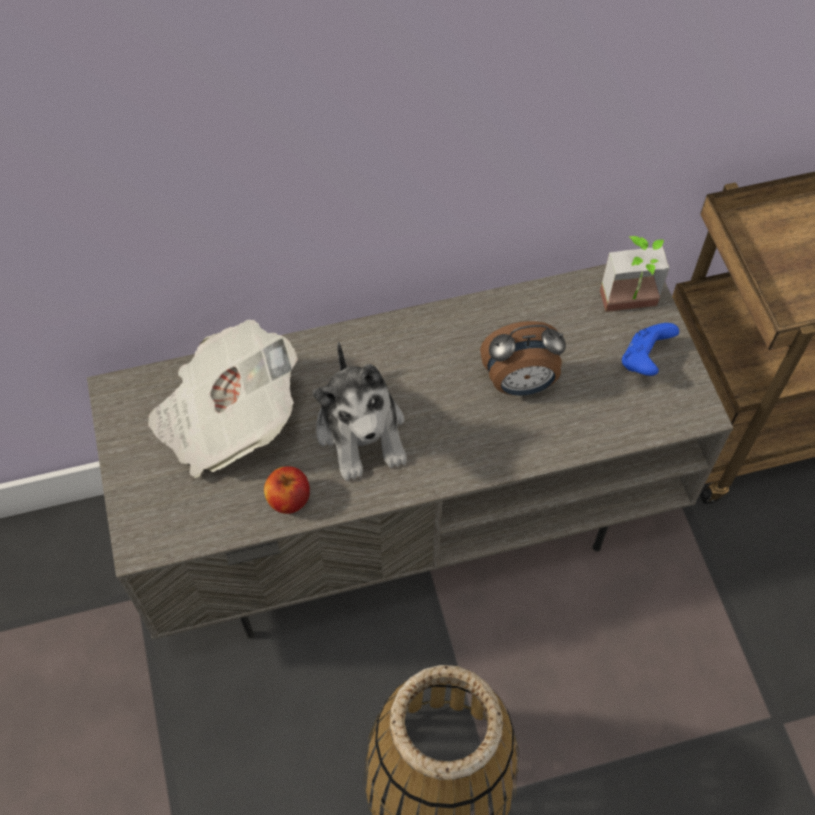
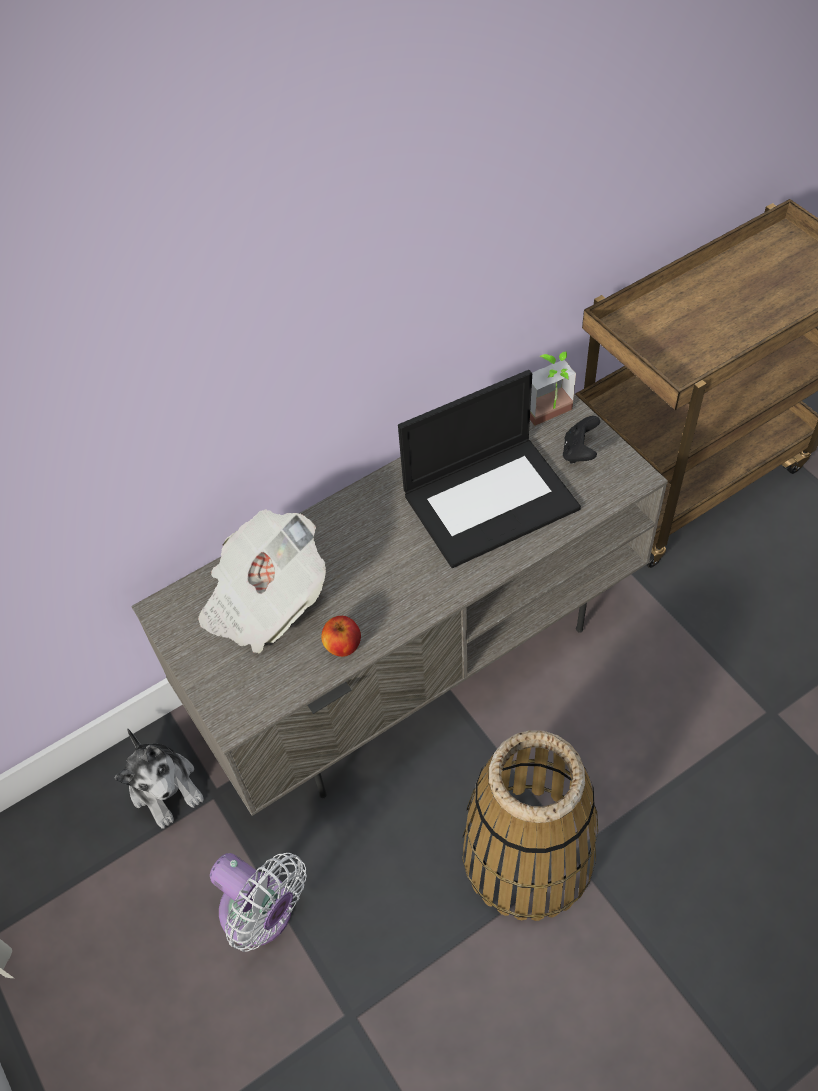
camera: 15 degrees left, 5 degrees down
(139, 741) = (262, 915): none -> white fan
(362, 431) = (380, 574): plush toy -> plush toy (165, 786)
(520, 383) = (491, 499): alarm clock -> laptop
(644, 360) = (579, 452): blue game controller -> black game controller

